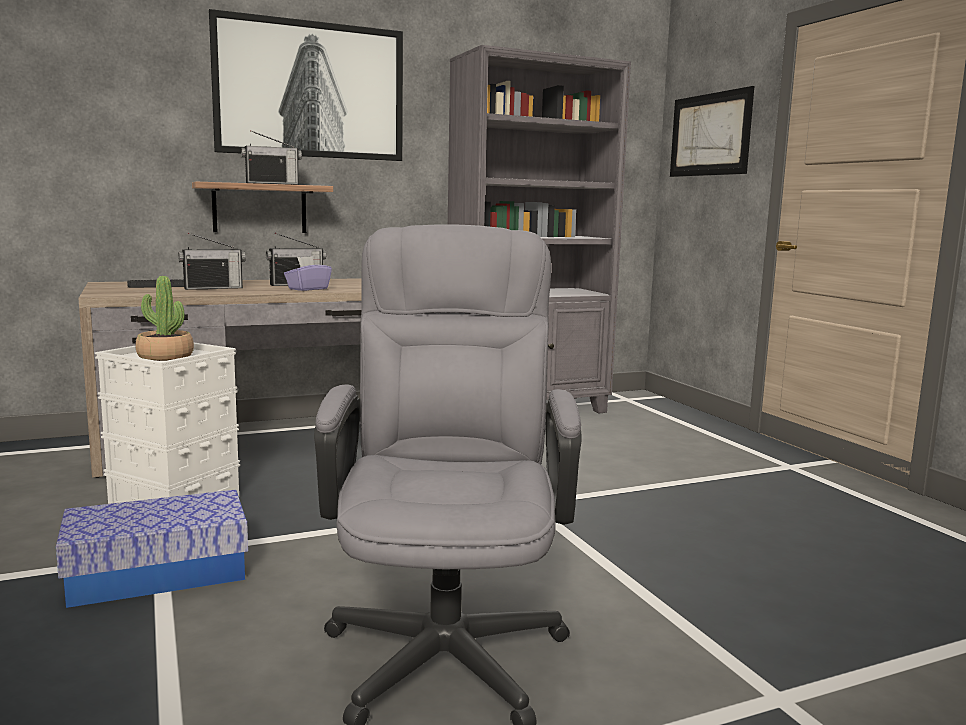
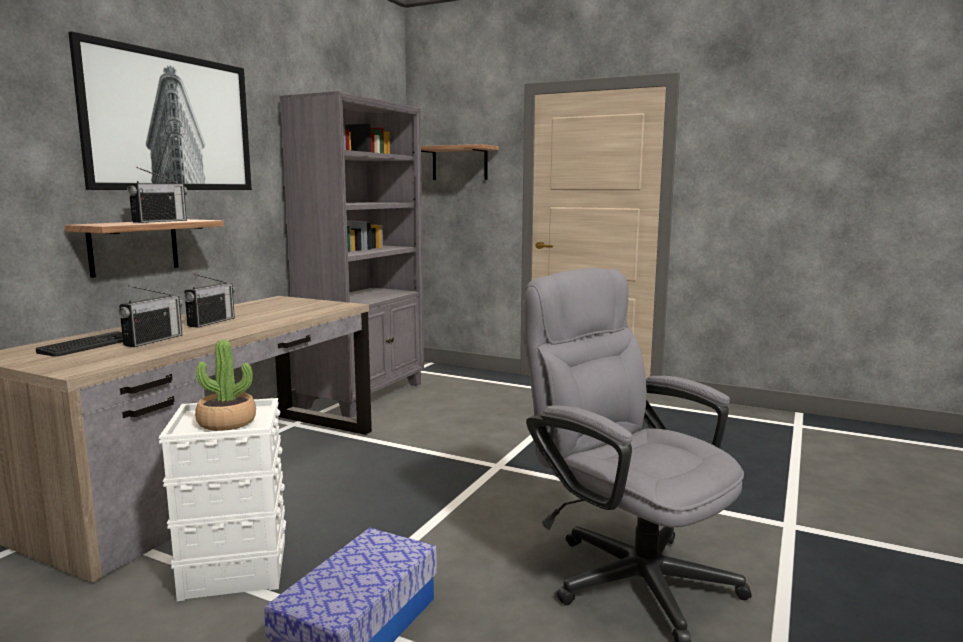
camera: 40 degrees left, 0 degrees up
(308, 289) = (245, 325): purple tissue box -> none
(709, 134) = (459, 163): picture -> shelf

